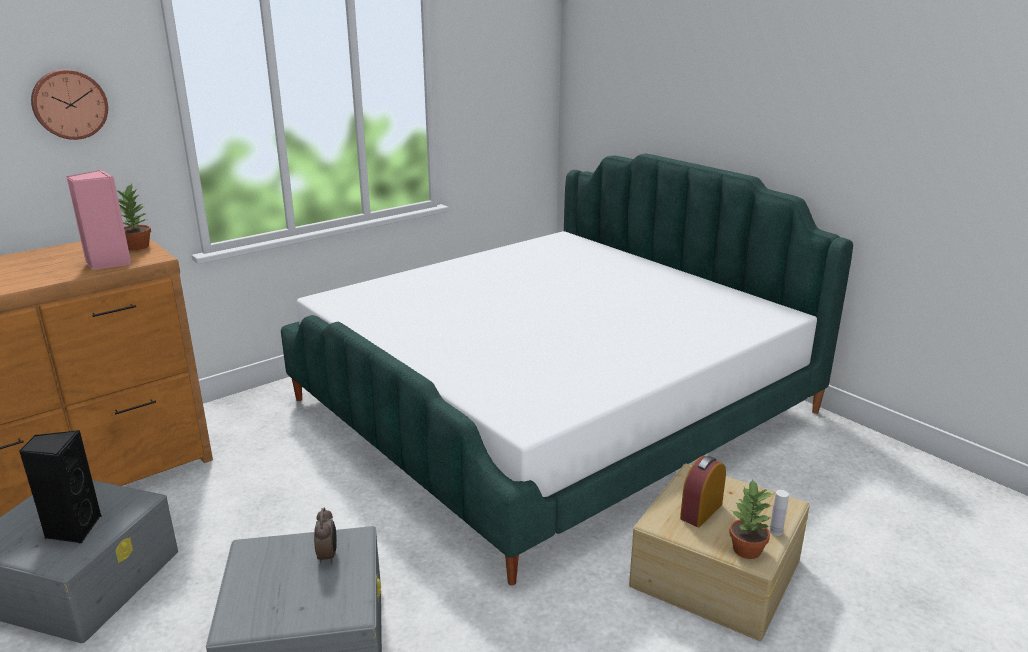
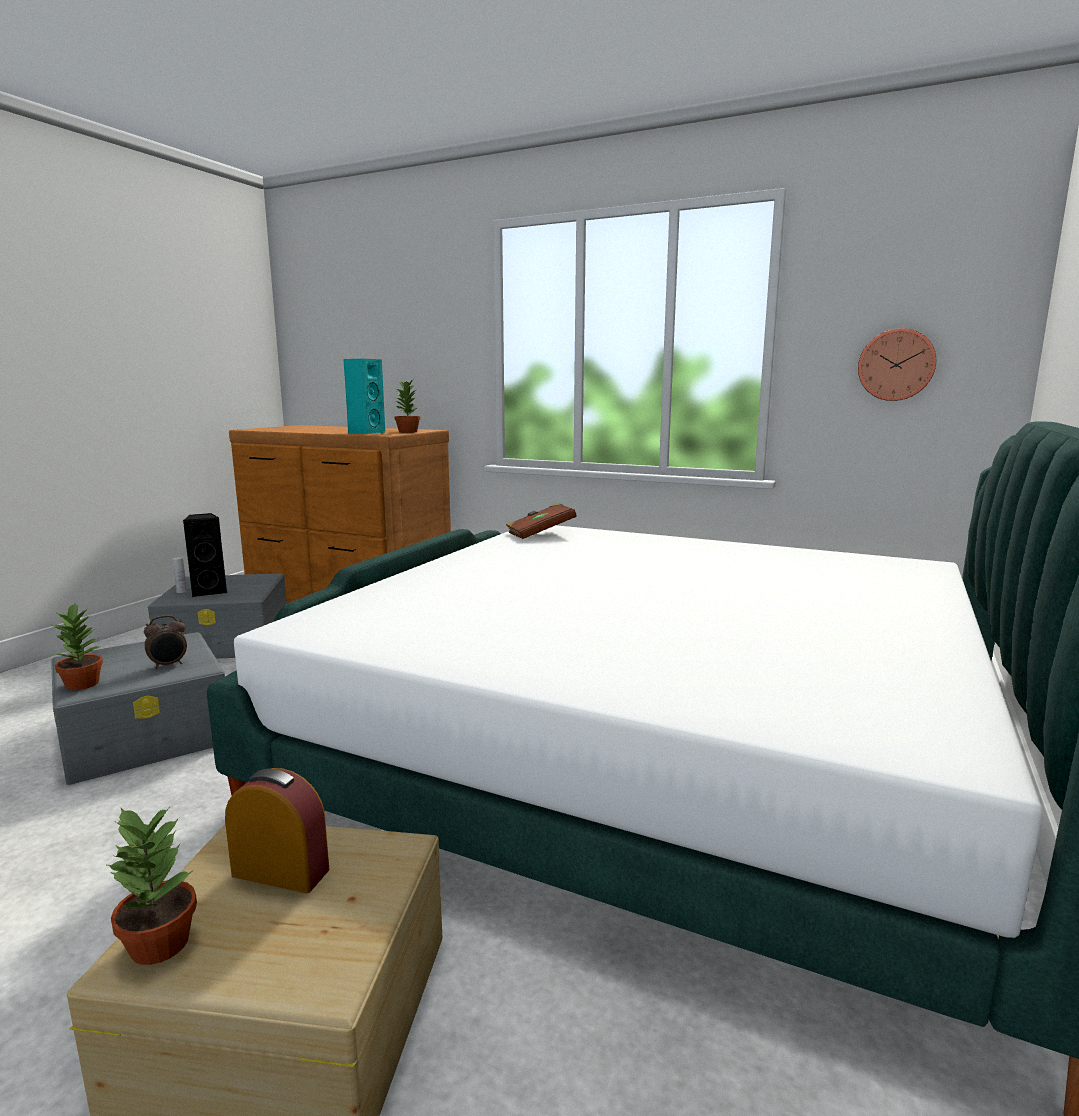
camera: 65 degrees right, 10 degrees down
(69, 104) = (422, 320): wall clock -> wall clock (896, 365)
(108, 263) = (365, 433): pink speaker -> turquoise speaker
(331, 610) = (83, 684): none -> potted plant
(350, 303) = (540, 534): none -> brown book
(776, 531) = (222, 979): white bottle -> white bottle (181, 591)

